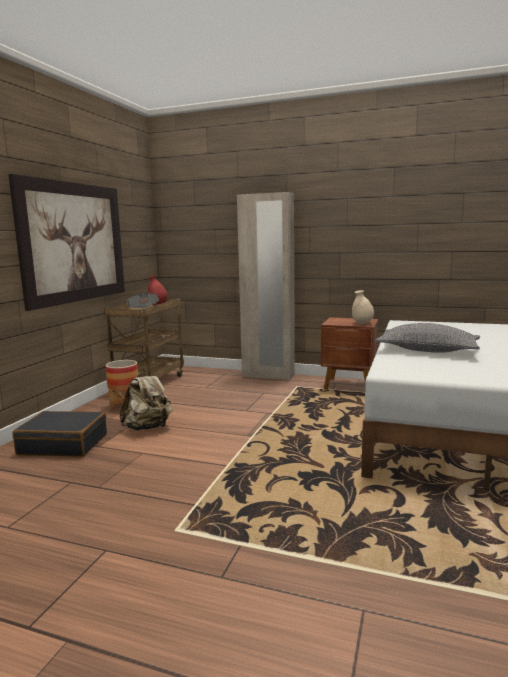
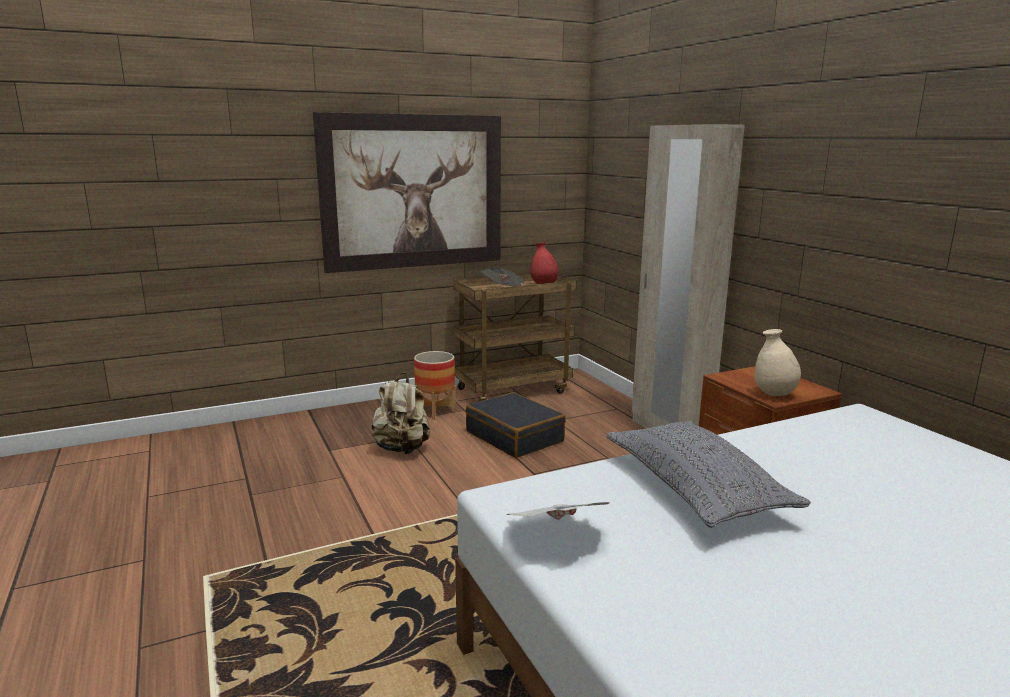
camera: 45 degrees right, 5 degrees up
(63, 444) = (313, 434): black suitcase -> black suitcase (515, 437)
(435, 373) = (555, 534): none -> newspaper

